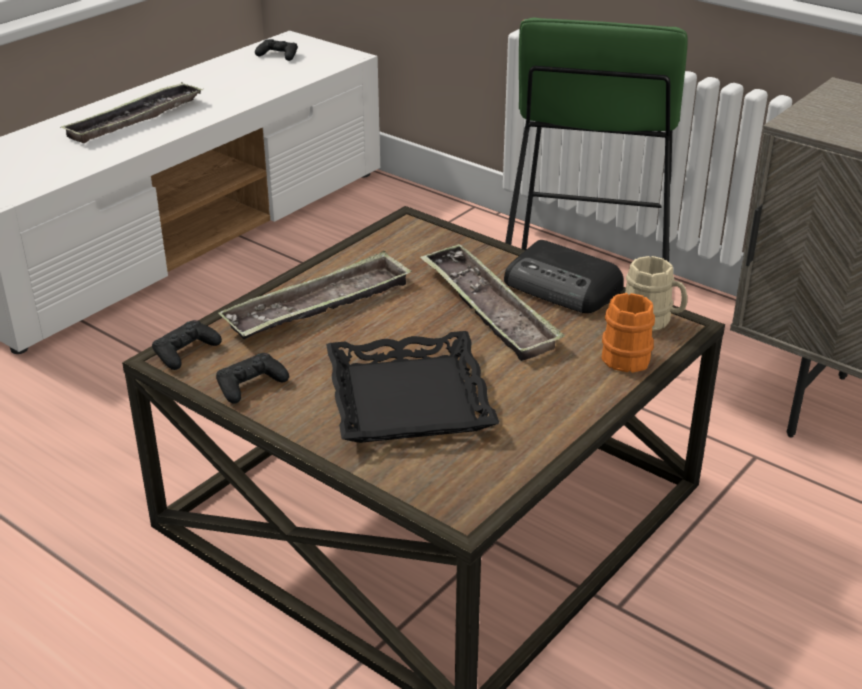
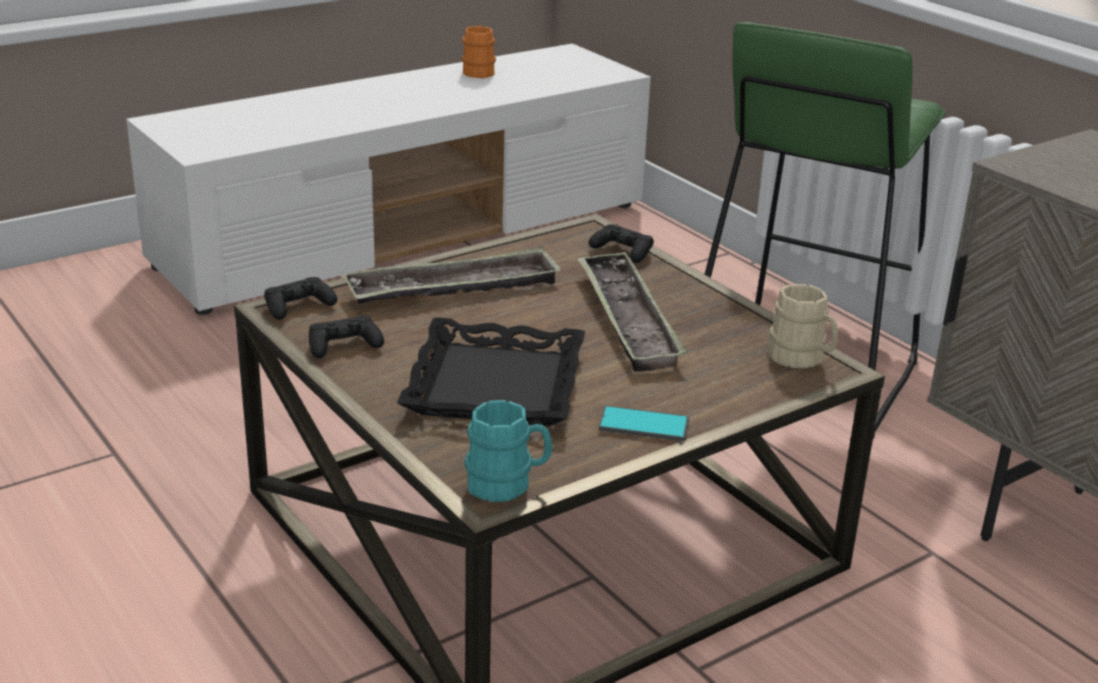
camera: 15 degrees right, 5 degrees down
(135, 120) = (371, 102): tray -> none
(278, 55) = (547, 64): black game controller -> black game controller (623, 251)
(473, 497) = (507, 484): none -> turquoise mug
(557, 412) = (644, 425): none -> phone
(563, 287) = (721, 312): radio -> none
(622, 355) = (748, 384): orange mug -> orange mug (478, 71)

